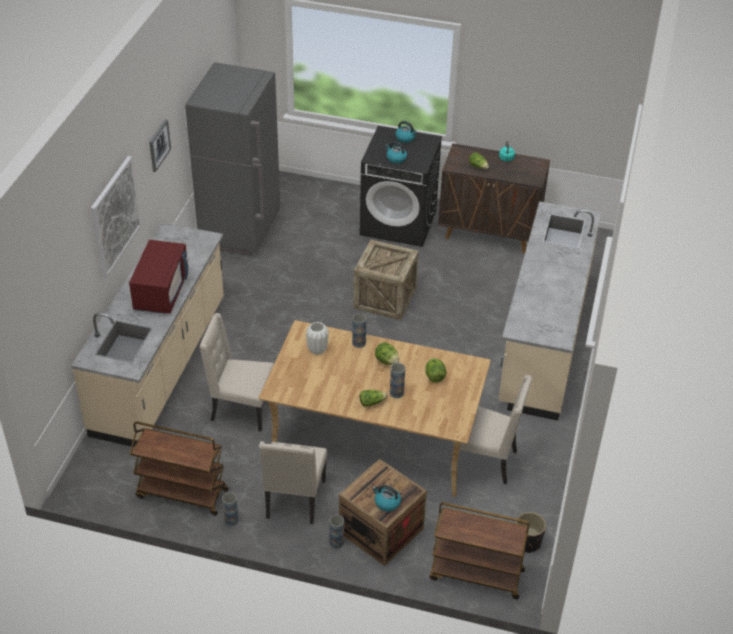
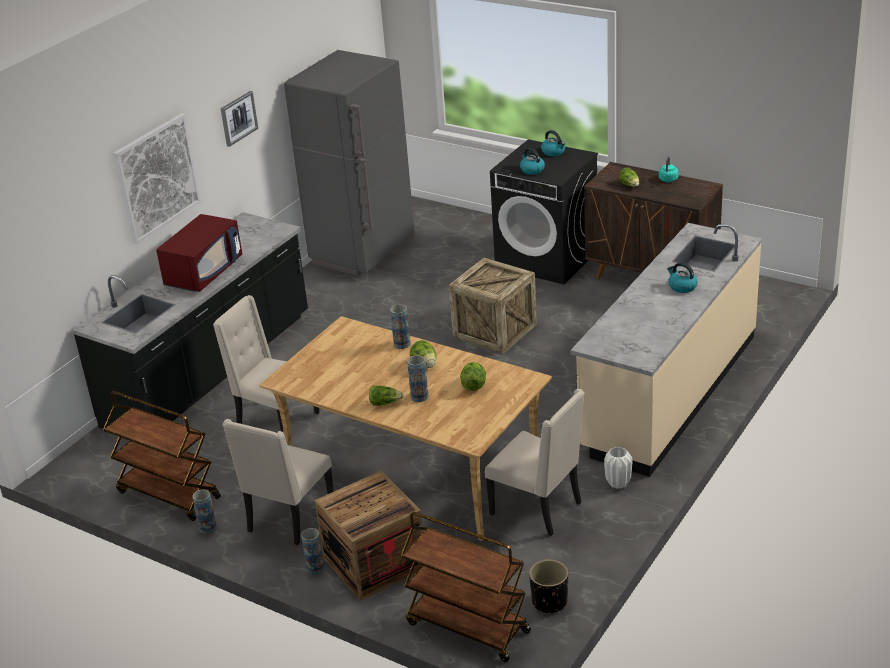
camera: 20 degrees right, 10 degrees down
(161, 366) = (210, 371): beige counter -> black counter
(317, 350) = (350, 346): white vase -> white vase (618, 483)
(387, 503) = (366, 516): kettle -> kettle (682, 287)

